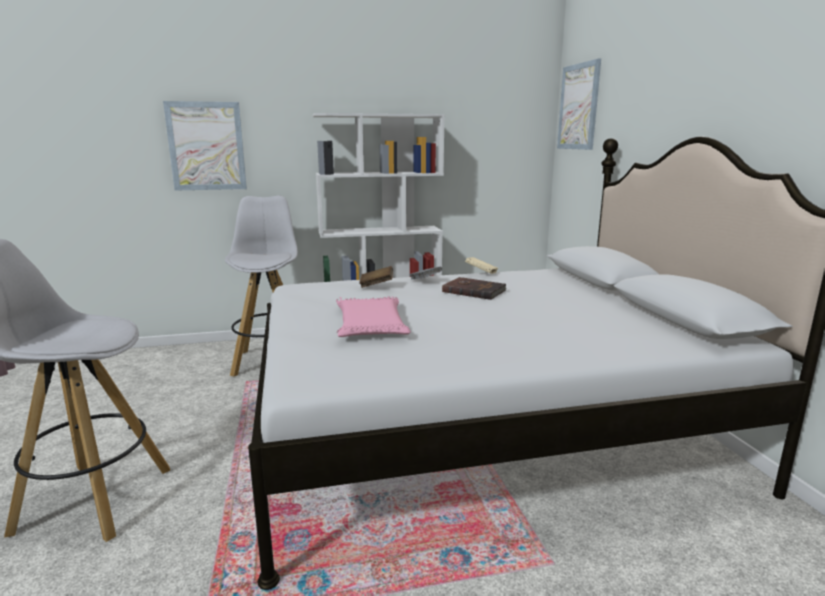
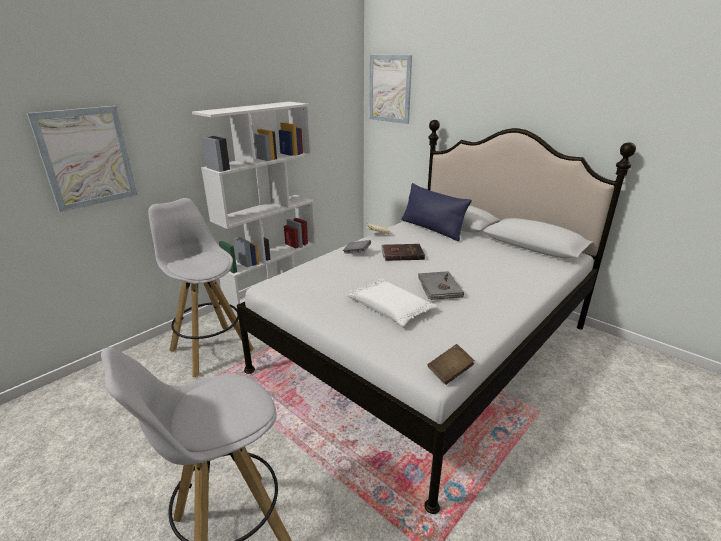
camera: 35 degrees left, 10 degrees up
(370, 324) = (390, 306): pink pillow -> white pillow
(376, 285) = (335, 267): brown book -> brown book (450, 372)
(455, 323) = (439, 287): none -> grey book
(560, 280) = (432, 229): none -> blue pillow

